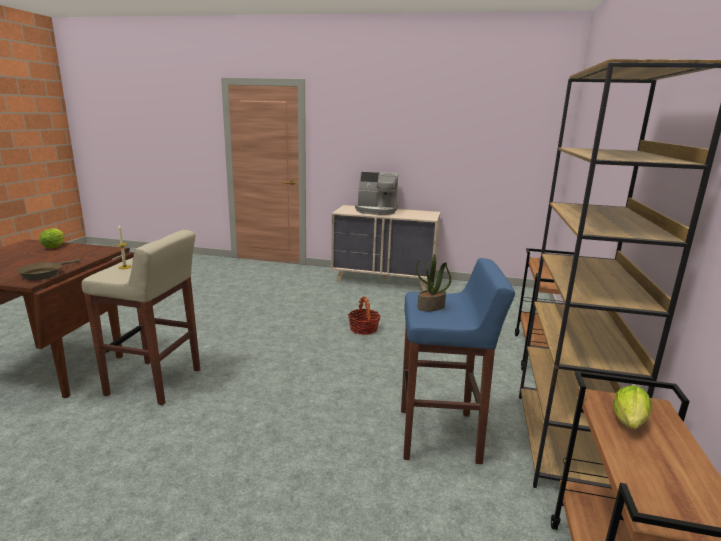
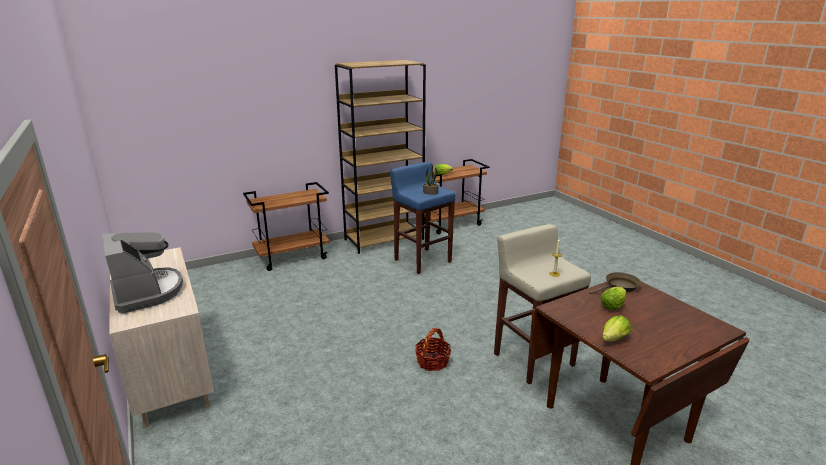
camera: 130 degrees left, 5 degrees up
(53, 261) = (613, 305): none -> lettuce
(363, 329) = (333, 325): basket -> basket (432, 361)

